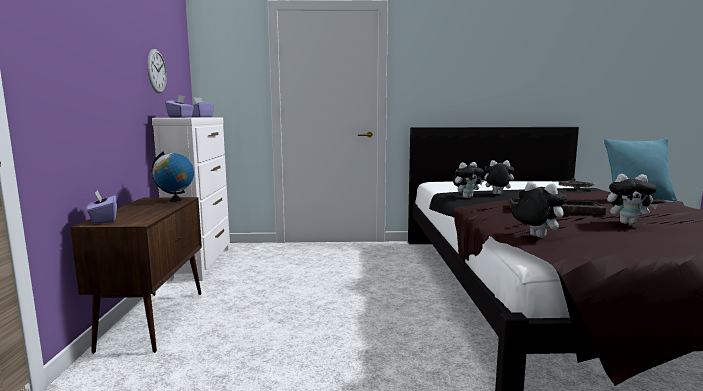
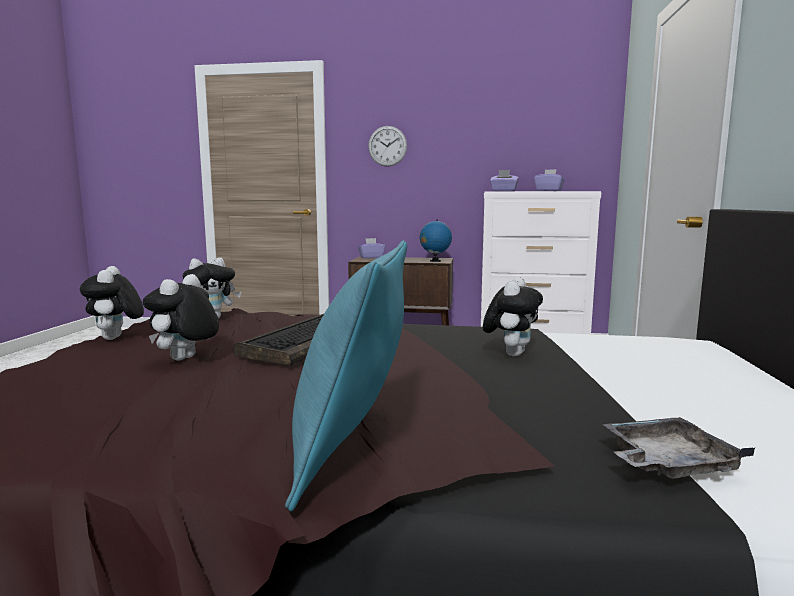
camera: 100 degrees right, 0 degrees up
(156, 71) = (515, 147): wall clock -> wall clock (387, 146)
(467, 197) = (481, 334): plush toy -> plush toy (116, 338)

